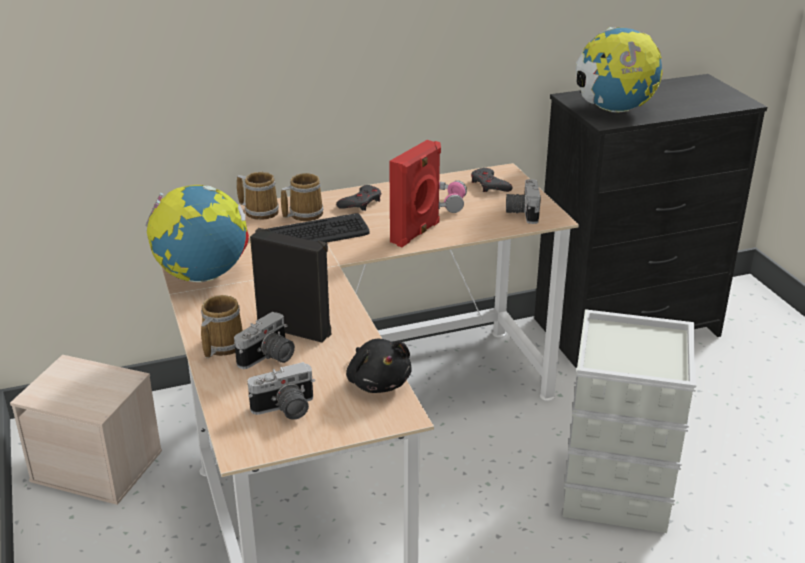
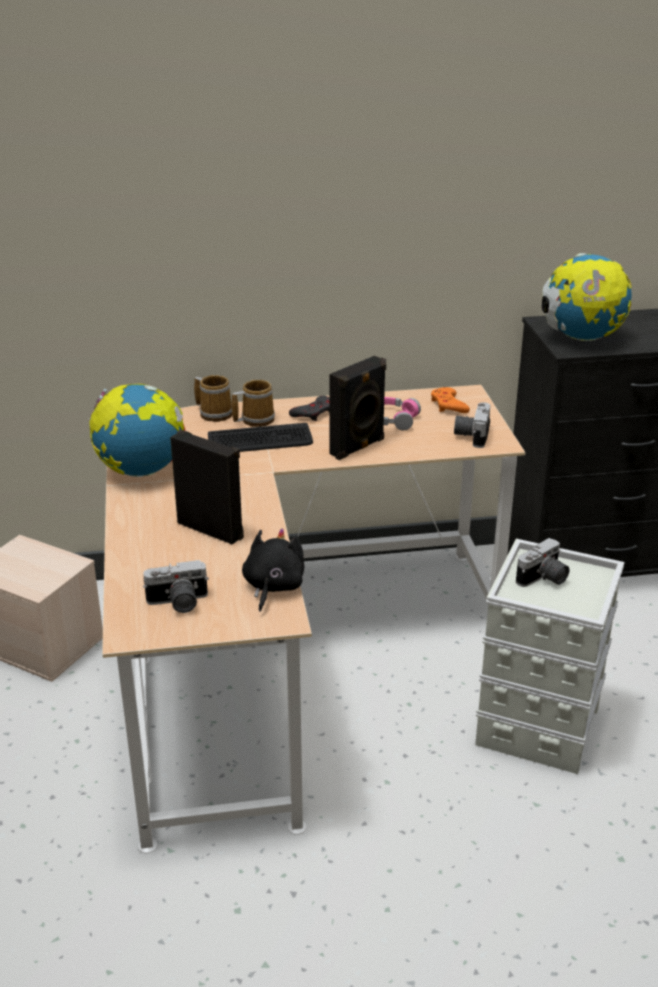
camera: 10 degrees right, 0 degrees up
(221, 345) = (138, 538): mug -> none
(269, 358) = (178, 554): camera -> camera (543, 579)
(378, 382) = (273, 587): black plush toy -> black plush toy turned 150 degrees counterclockwise
(416, 233) = (358, 447): red speaker -> black speaker
(489, 185) = (448, 405): grey game controller -> orange game controller

